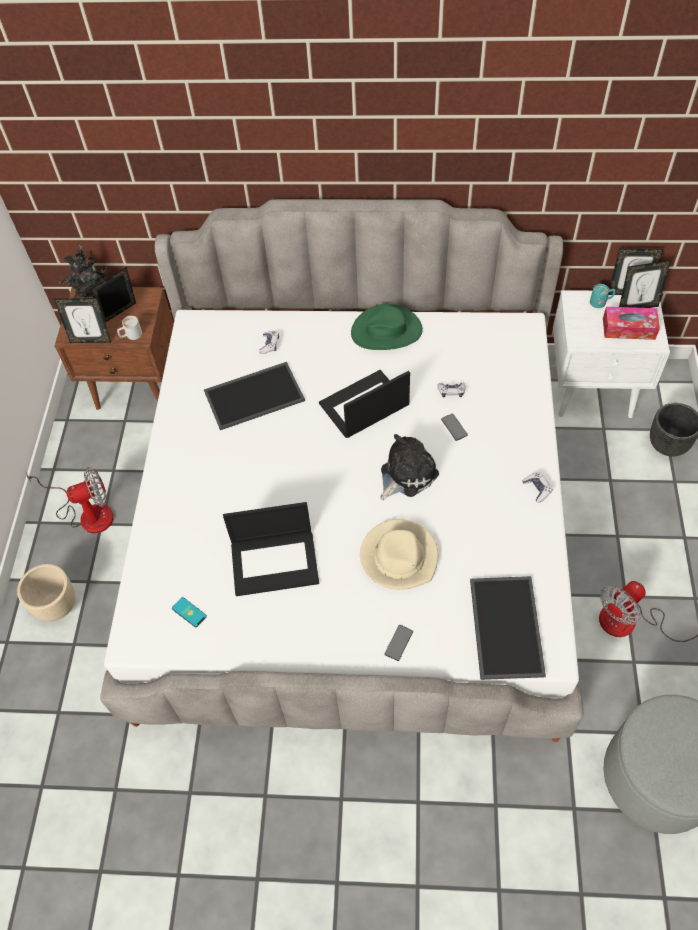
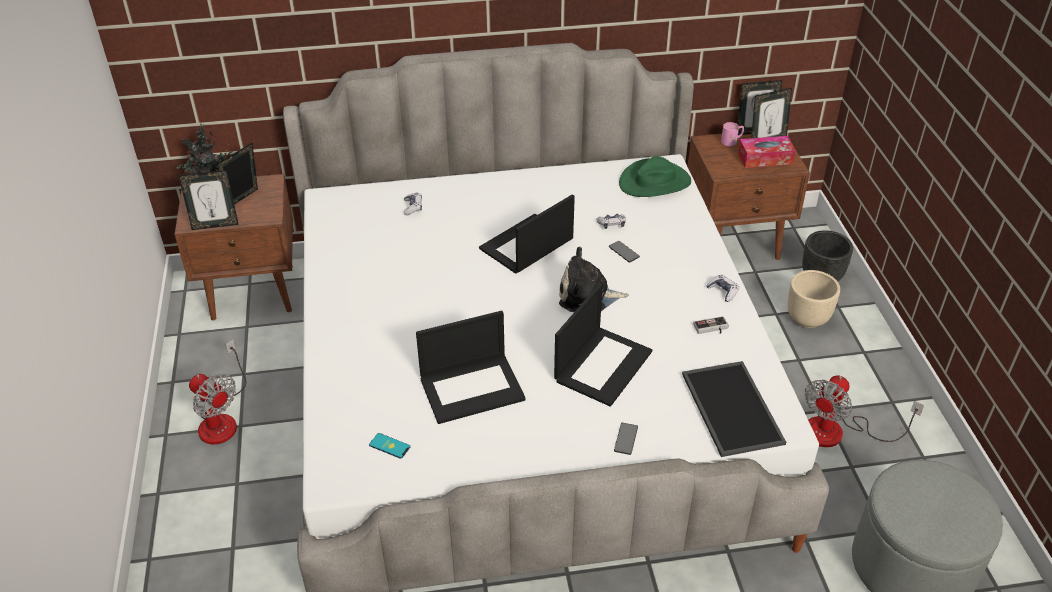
camera: 15 degrees left, 15 degrees down
(58, 606) = (205, 513): beige planter -> beige planter (808, 319)
(87, 513) = (221, 418): fan -> fan turned 75 degrees clockwise
(131, 335) = (259, 216): white mug -> none
(254, 394) = (409, 249): tray -> none
(386, 331) = (531, 183): green hat -> green hat (655, 182)
(399, 556) = (603, 365): beige hat -> laptop
(406, 474) = (587, 296): plush toy -> plush toy turned 120 degrees counterclockwise
(513, 532) = (711, 329): none -> game controller
(593, 390) = (735, 242): white nightstand -> brown nightstand
(601, 302) = (732, 141): turquoise mug -> pink mug

